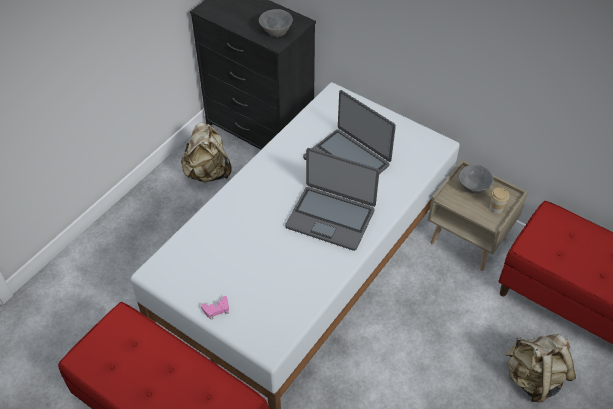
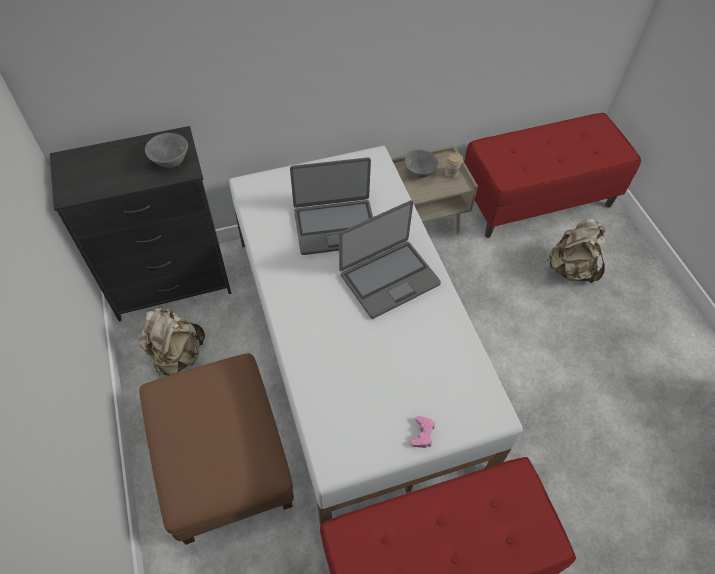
camera: 55 degrees left, 5 degrees up
(155, 246) = (222, 459): none -> brown ottoman

